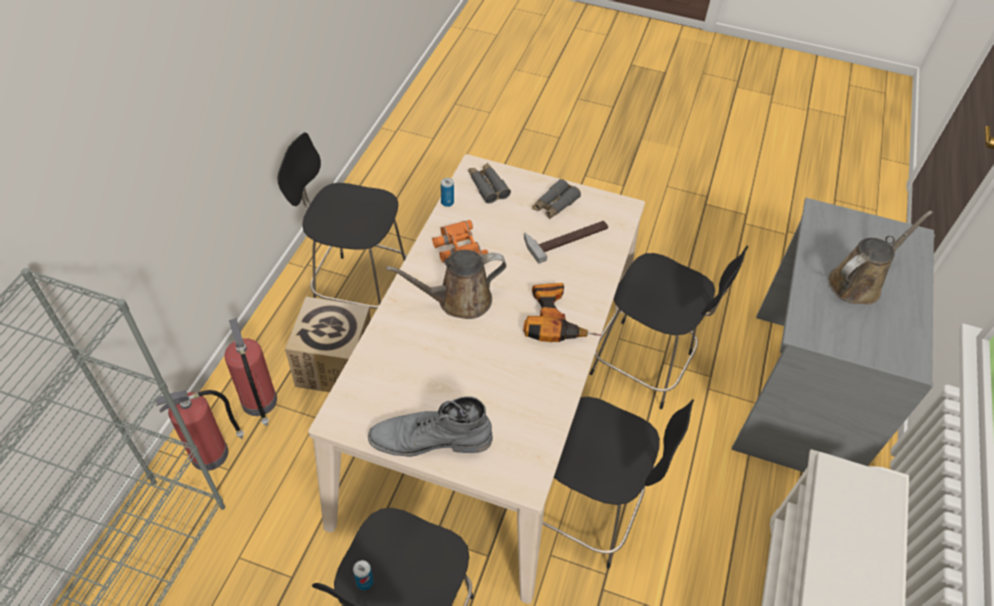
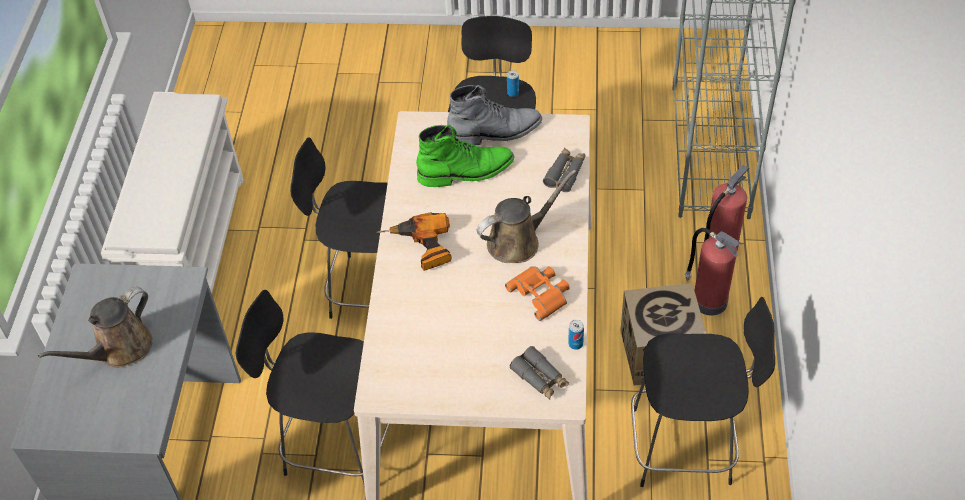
camera: 170 degrees right, 0 degrees up
(483, 394) = (466, 171): none -> green boot
(554, 205) = (456, 375): grey binoculars -> grey binoculars (565, 173)
(566, 237) = (433, 337): hammer -> none

